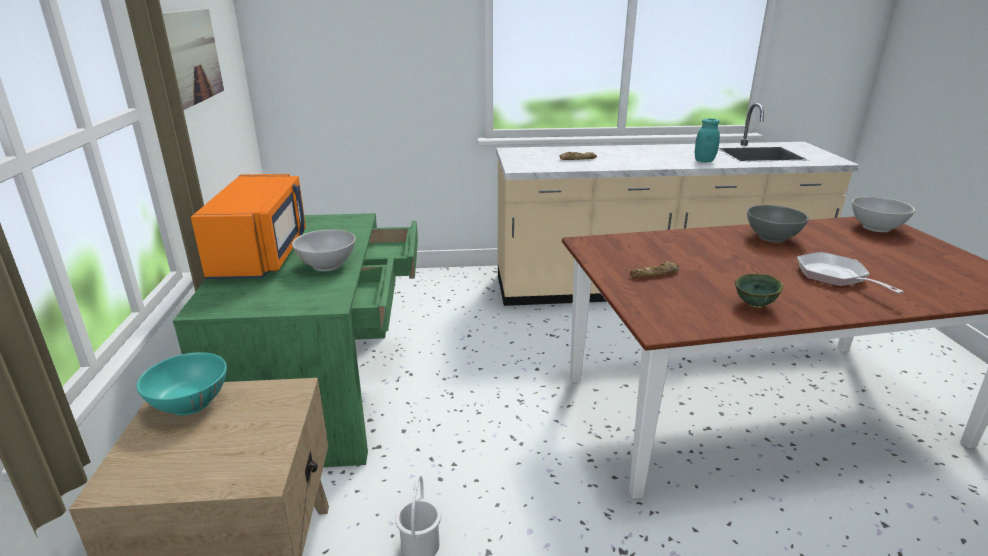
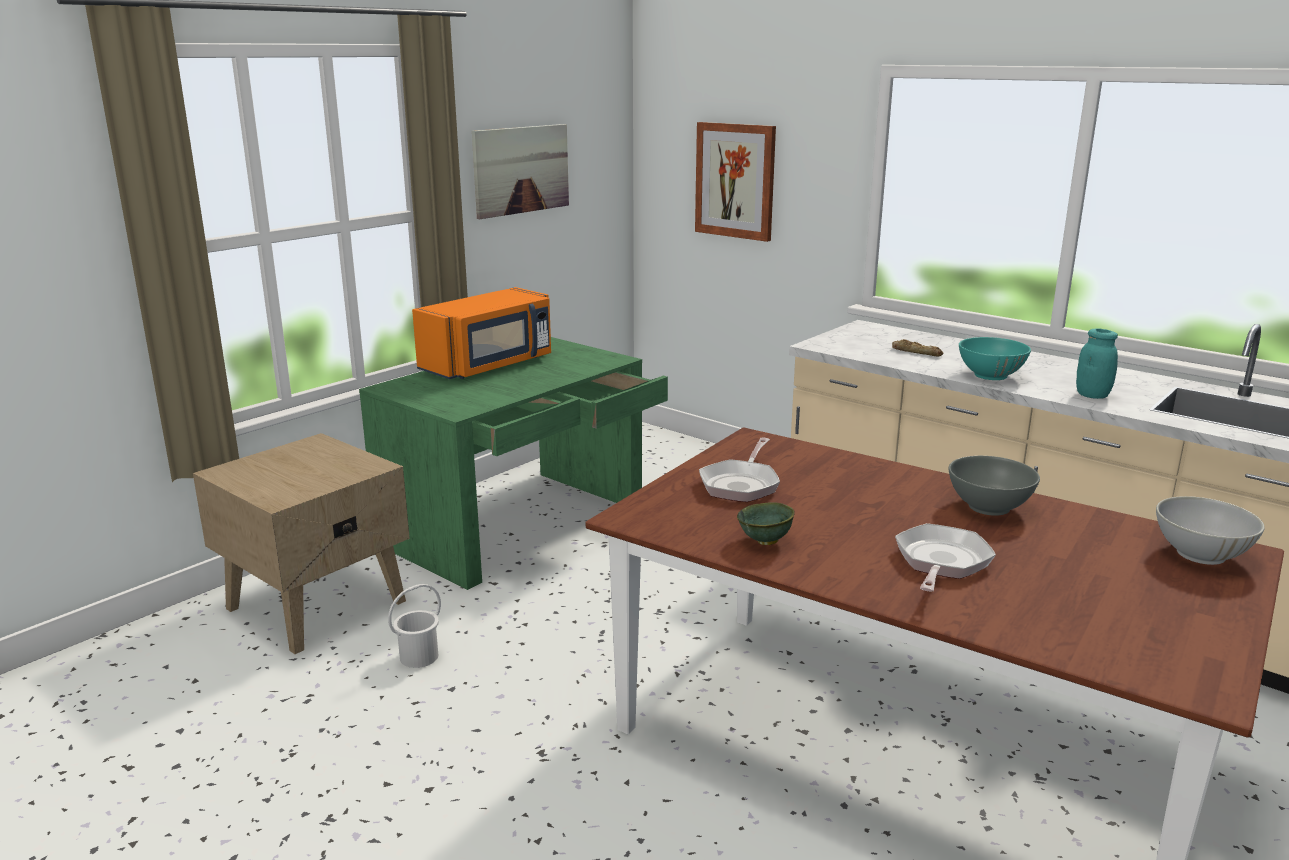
camera: 45 degrees right, 5 degrees down
(190, 403) = (317, 449): turquoise bowl -> turquoise bowl (990, 375)
(327, 265) = (514, 387): white bowl -> none
(359, 54) = (735, 180): none -> picture
(655, 274) = (741, 484): bread -> frying pan

